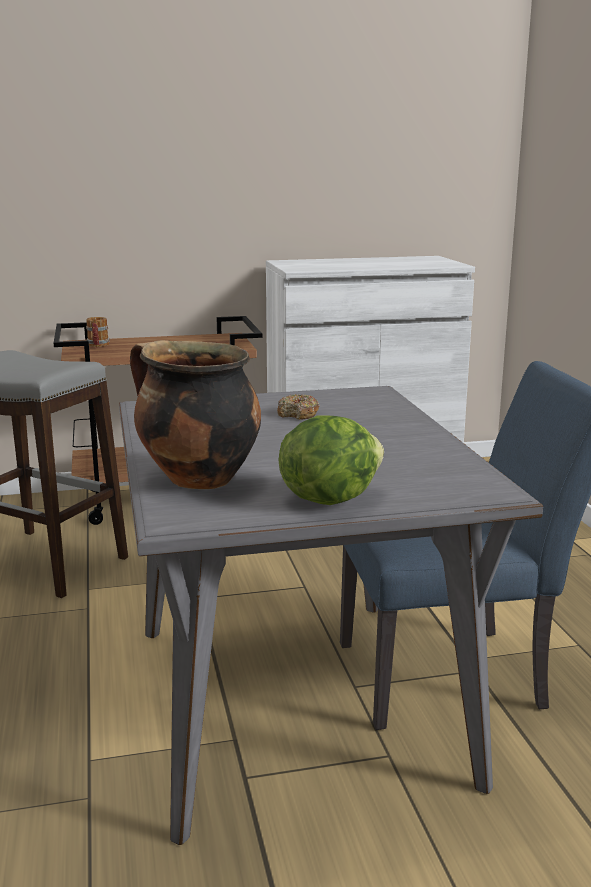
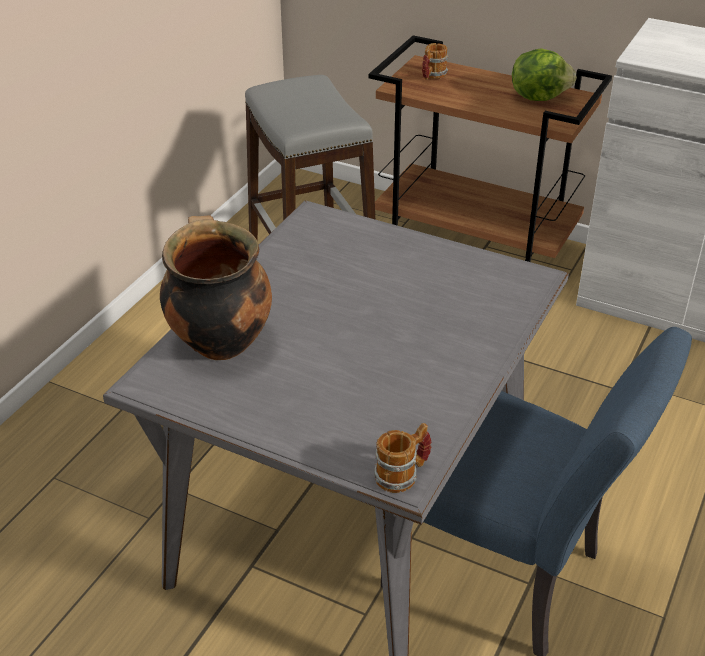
camera: 40 degrees right, 20 degrees up
(298, 414) = (411, 285): donut -> none
(328, 498) = (272, 415): lettuce -> lettuce (538, 97)
(489, 490) = (403, 474): none -> mug

